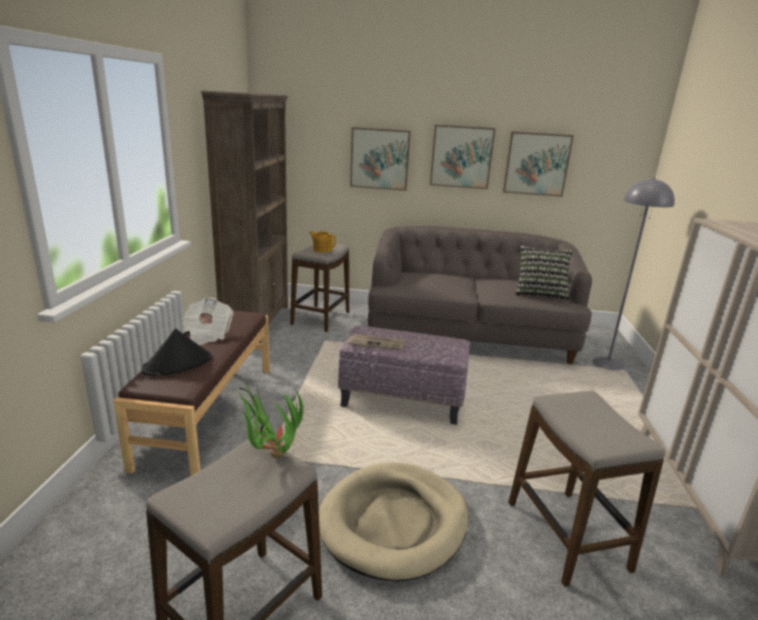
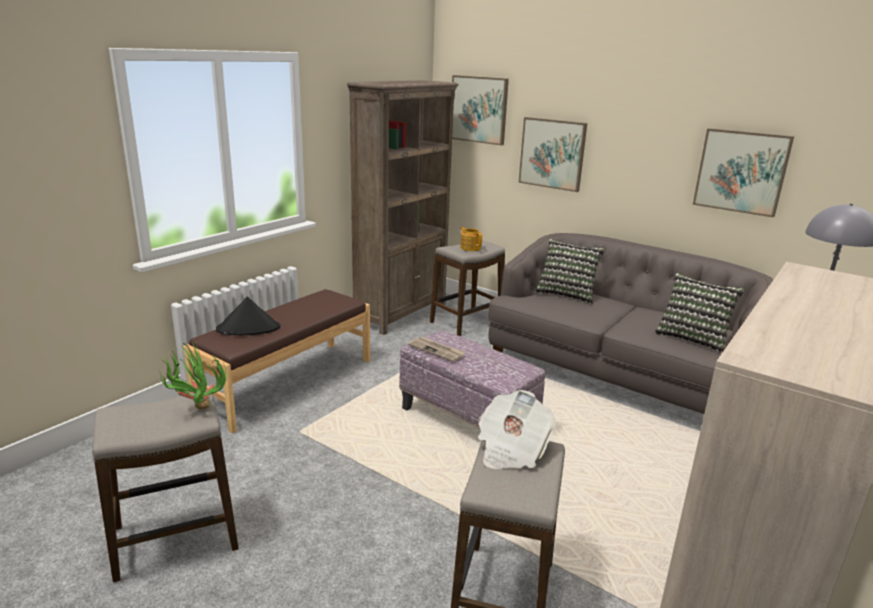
camera: 30 degrees right, 0 degrees up
(207, 334) = (297, 309): newspaper -> newspaper (511, 449)
(393, 522) = (349, 520): beige dog bed -> none
(424, 277) = (567, 294): none -> pillow
(461, 157) = (644, 157): picture -> picture (479, 109)

